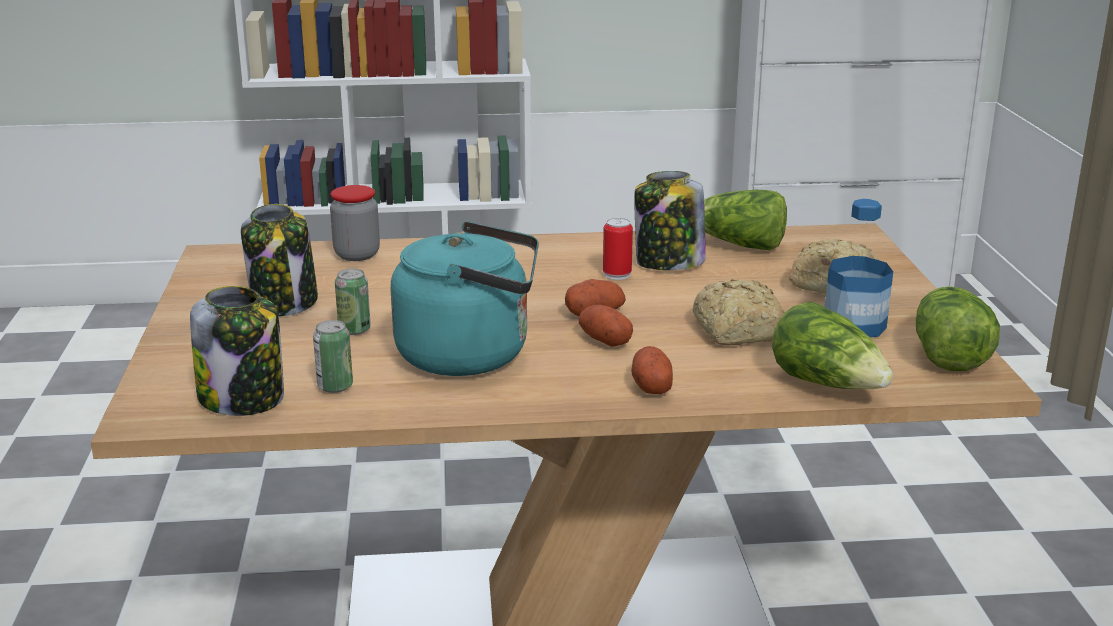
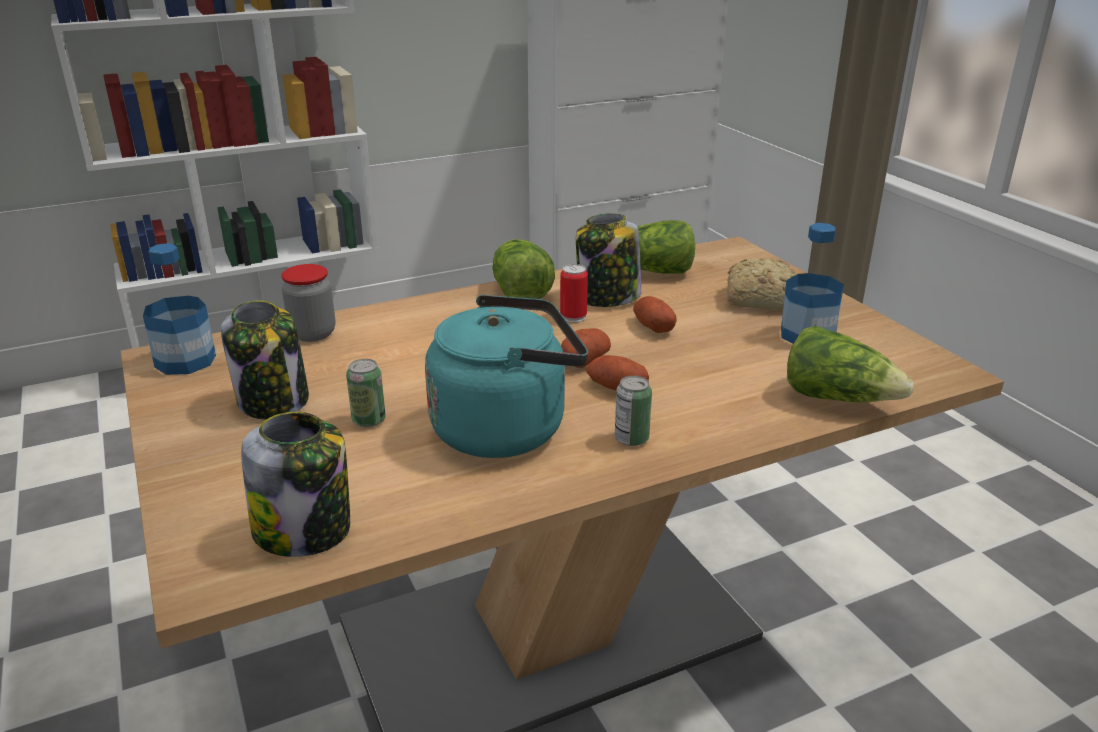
camera: 20 degrees left, 5 degrees up
(233, 261) = (185, 361): none -> bottle
(335, 386) = (395, 493): can -> can (631, 439)
(651, 386) = (695, 430): potato -> potato (653, 327)
(738, 332) = (721, 358): bread -> none
(947, 354) = (900, 350): lettuce -> lettuce (520, 291)

